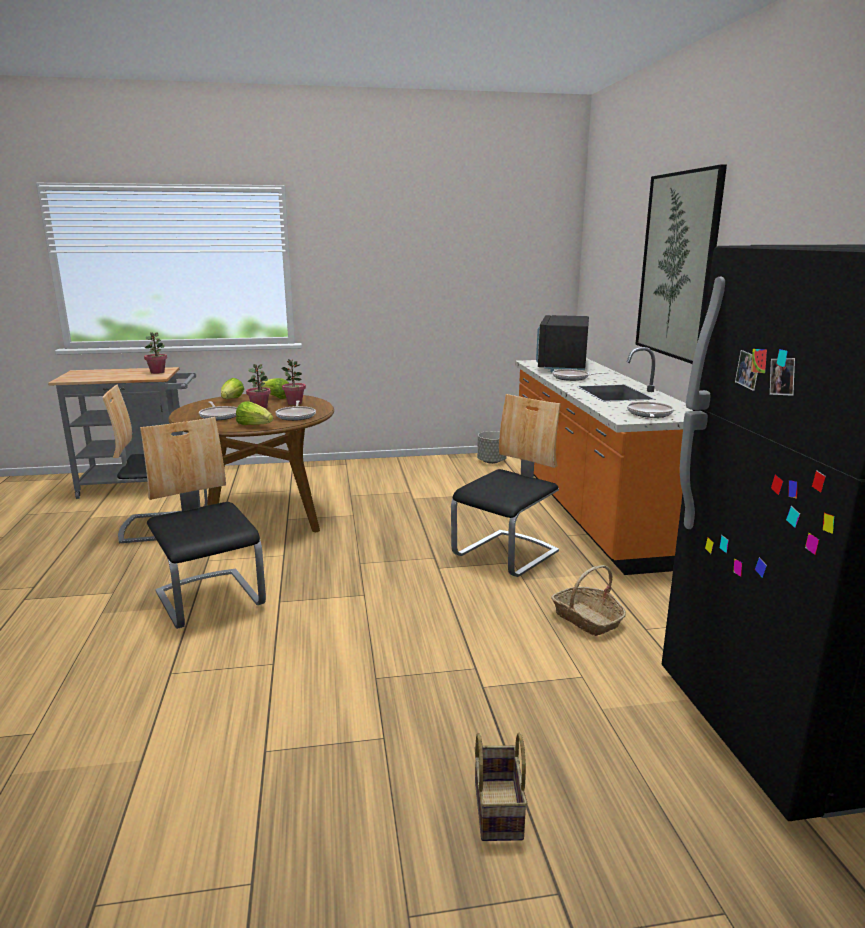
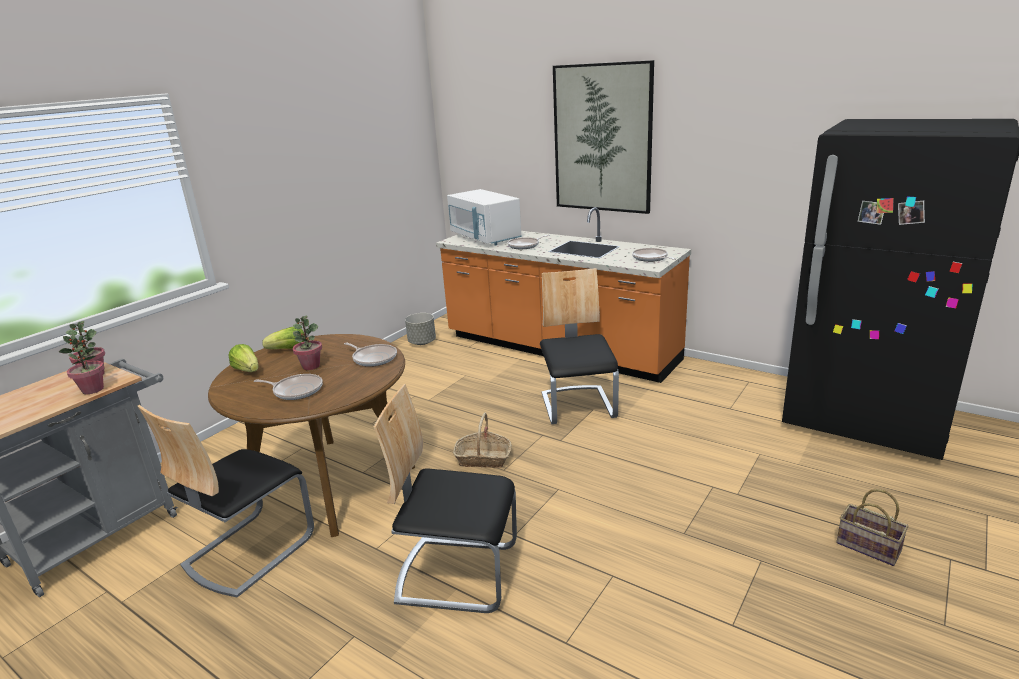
camera: 45 degrees left, 5 degrees up
(254, 426) = (366, 383): lettuce -> none
(294, 403) = (328, 348): potted plant -> potted plant (93, 390)
(562, 366) = (485, 237): black microwave -> white microwave
(587, 619) = (698, 420): basket -> basket (483, 458)

